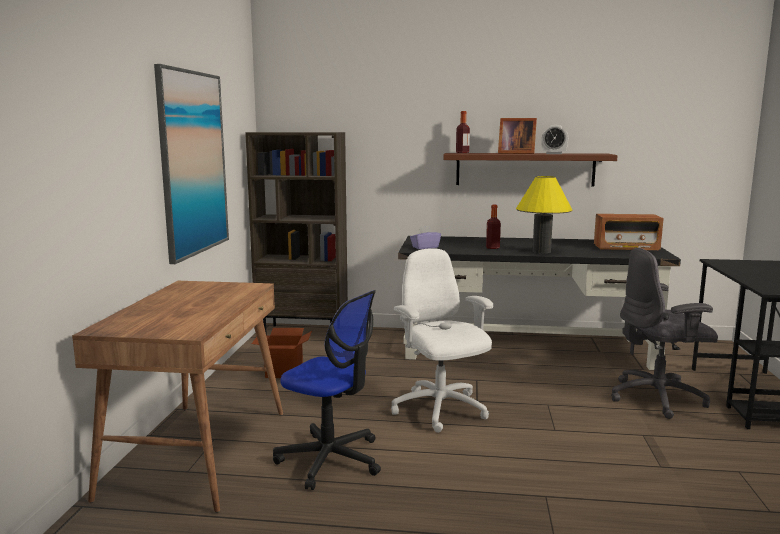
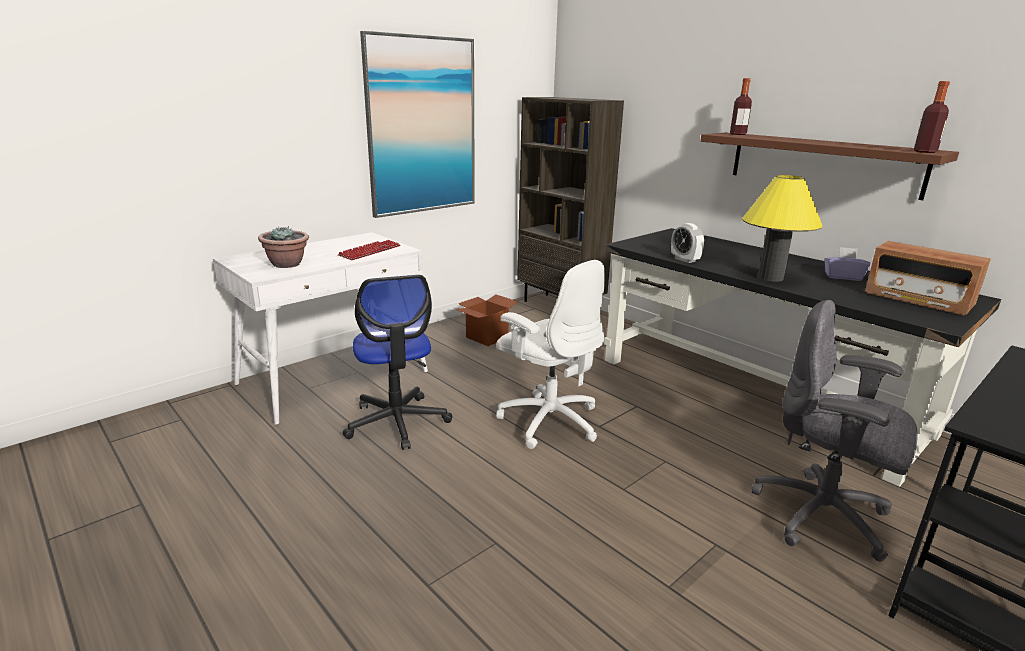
camera: 40 degrees right, 10 degrees up
(183, 319) = (287, 264): none -> potted plant
(198, 452) = (334, 377): brown desk -> white desk
(231, 293) = (370, 251): none -> keyboard
(425, 247) = (647, 244): purple tissue box -> purple tissue box (842, 277)
(440, 410) = (549, 420): white office chair -> white office chair turned 120 degrees clockwise
(492, 248) = (721, 260): bottle -> bottle (925, 152)
(515, 153) = (798, 140): picture frame -> none
(554, 154) = (848, 145): alarm clock -> alarm clock (685, 260)

